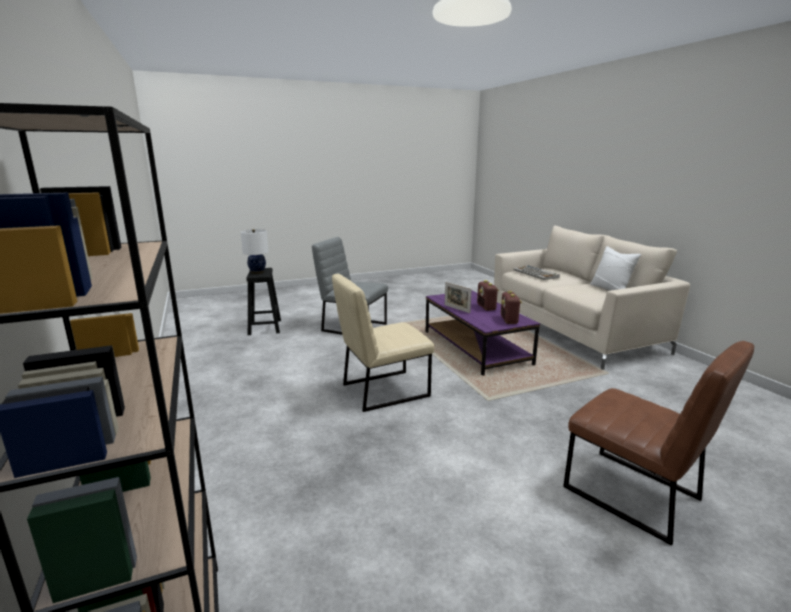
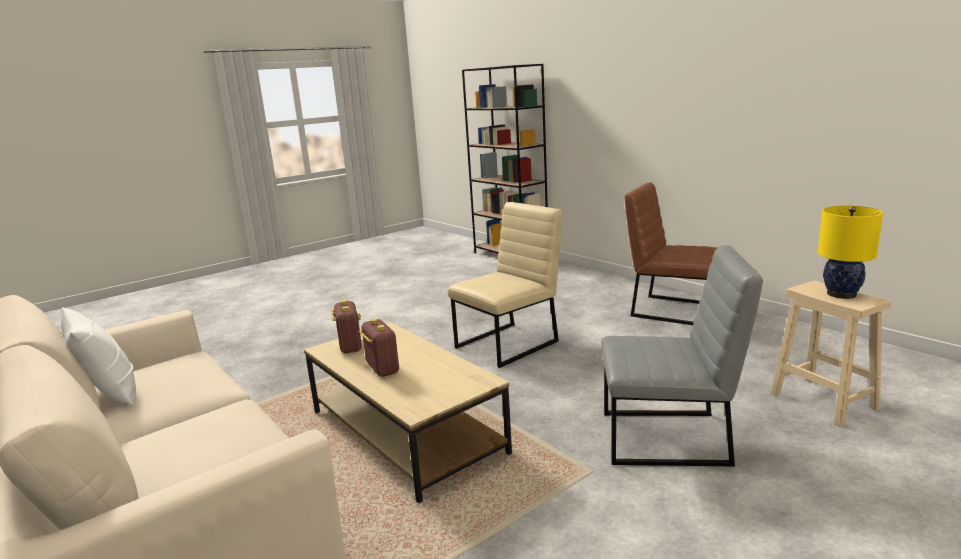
camera: 165 degrees right, 0 degrees up
(257, 272) = (841, 294): white table lamp -> yellow table lamp
(265, 327) = (821, 400): black stool -> beige stool
(457, 309) = (435, 355): picture frame -> none
(476, 347) = (405, 432): purple coffee table -> beige coffee table
(536, 274) = (227, 436): keyboard -> none
(635, 495) = (299, 318): brown chair -> brown chair (673, 310)

